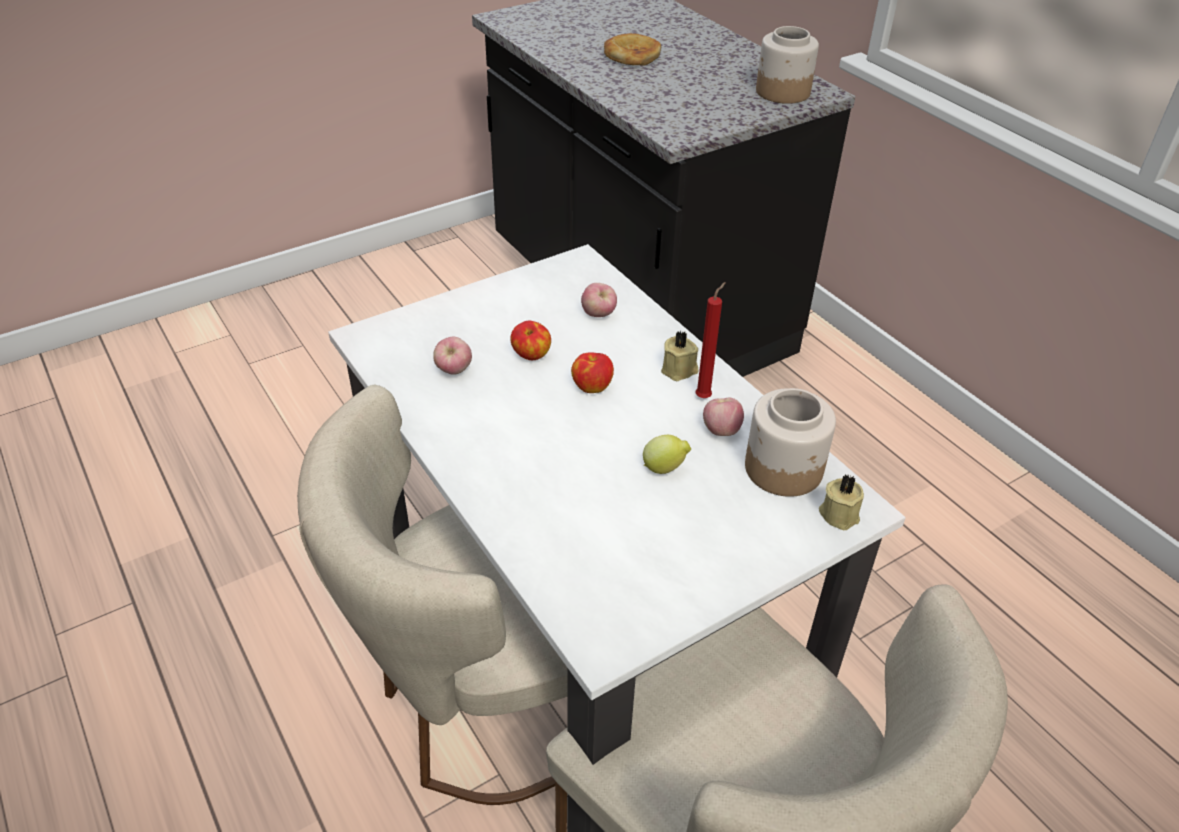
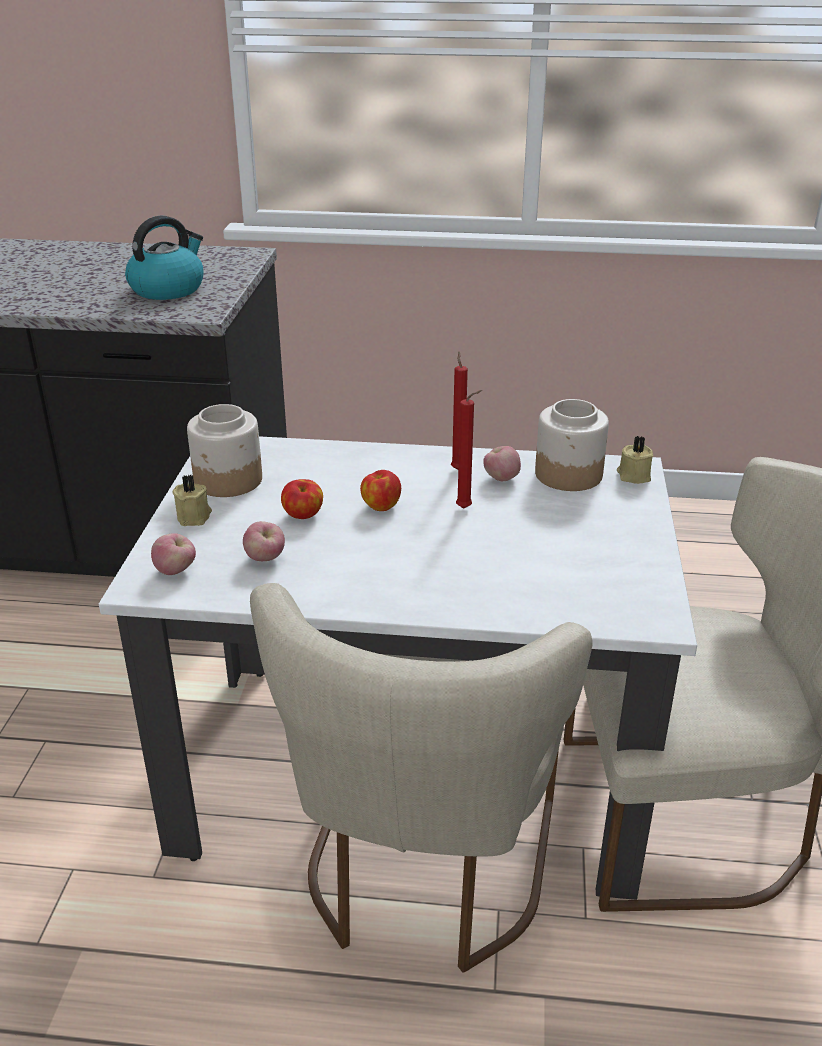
camera: 50 degrees left, 10 degrees down
(598, 315) = (300, 467): apple -> apple (176, 571)
(632, 54) = (54, 281): bread -> none
(646, 435) = (466, 508): none -> red candle
(665, 468) = (511, 517): lemon -> none
(680, 370) = (415, 465): beige candle -> beige candle (195, 517)
(693, 99) = (168, 289): none -> kettle
(782, 92) = (224, 262): jar -> jar (228, 481)

